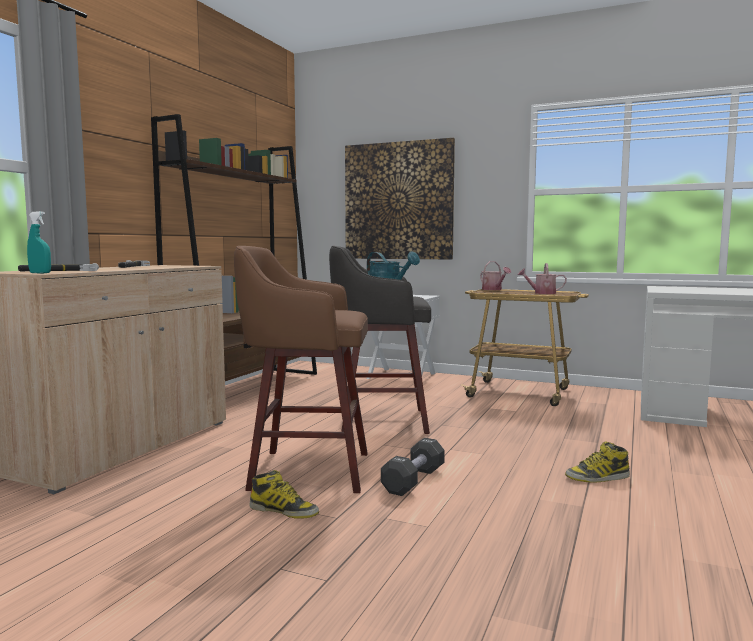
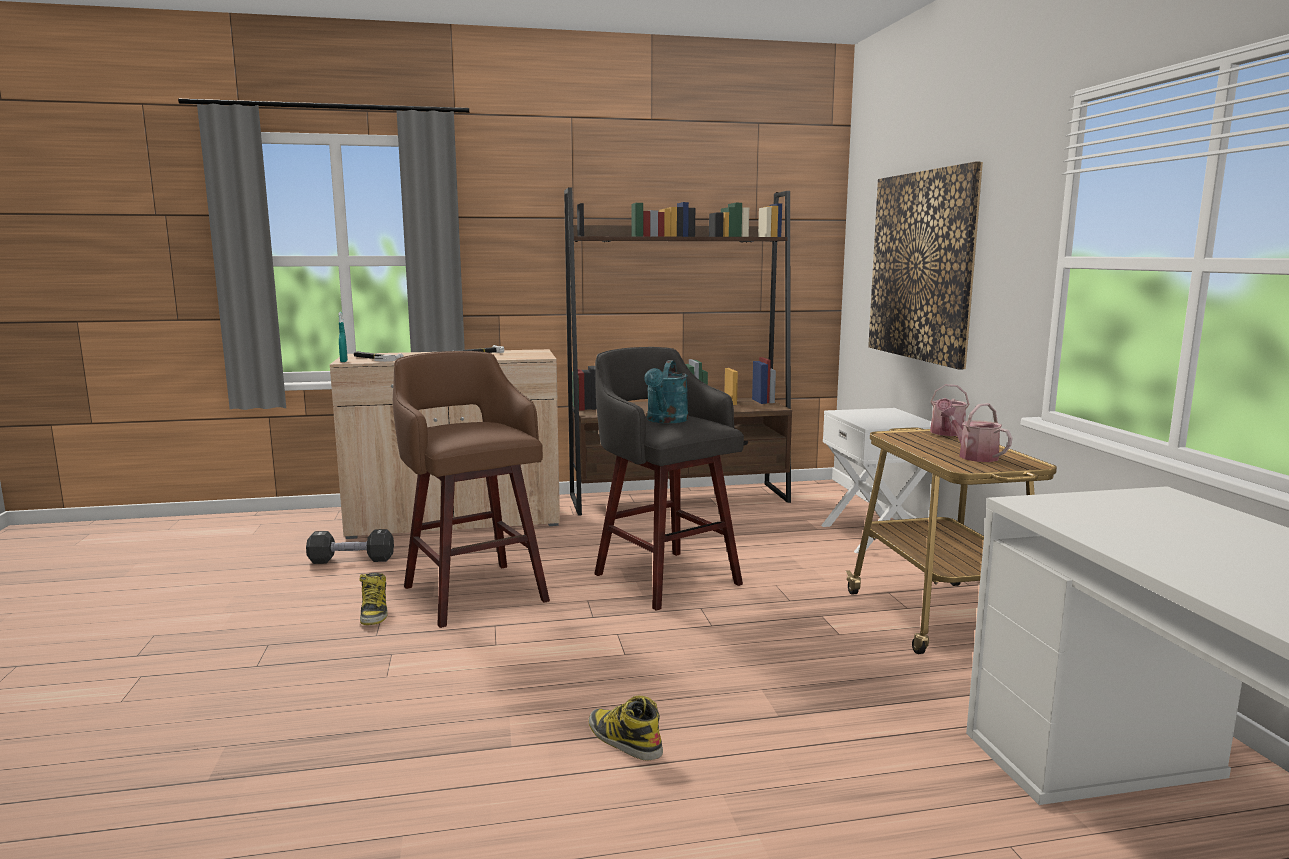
camera: 55 degrees right, 5 degrees up
(413, 480) = (496, 641): black dumbbell -> black dumbbell (351, 560)

